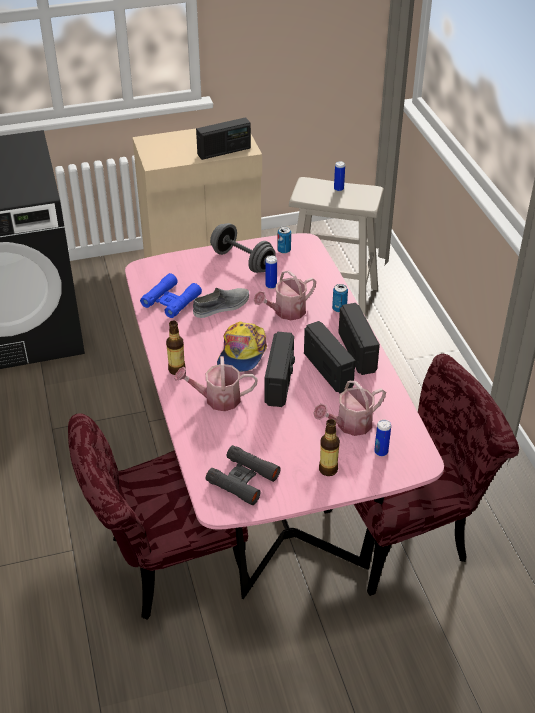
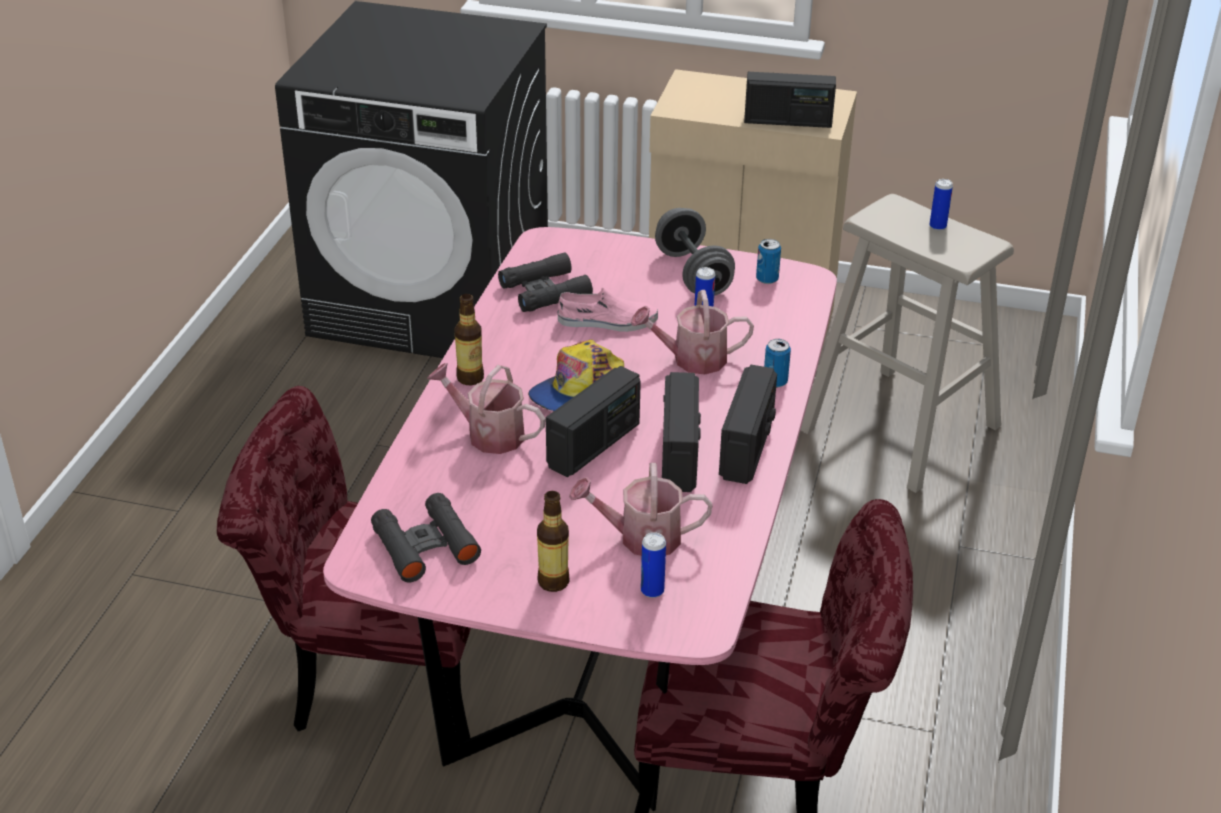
camera: 30 degrees right, 5 degrees down
(171, 301) = (544, 291): blue binoculars -> black binoculars
(222, 306) = (607, 321): grey shoe -> pink shoe

